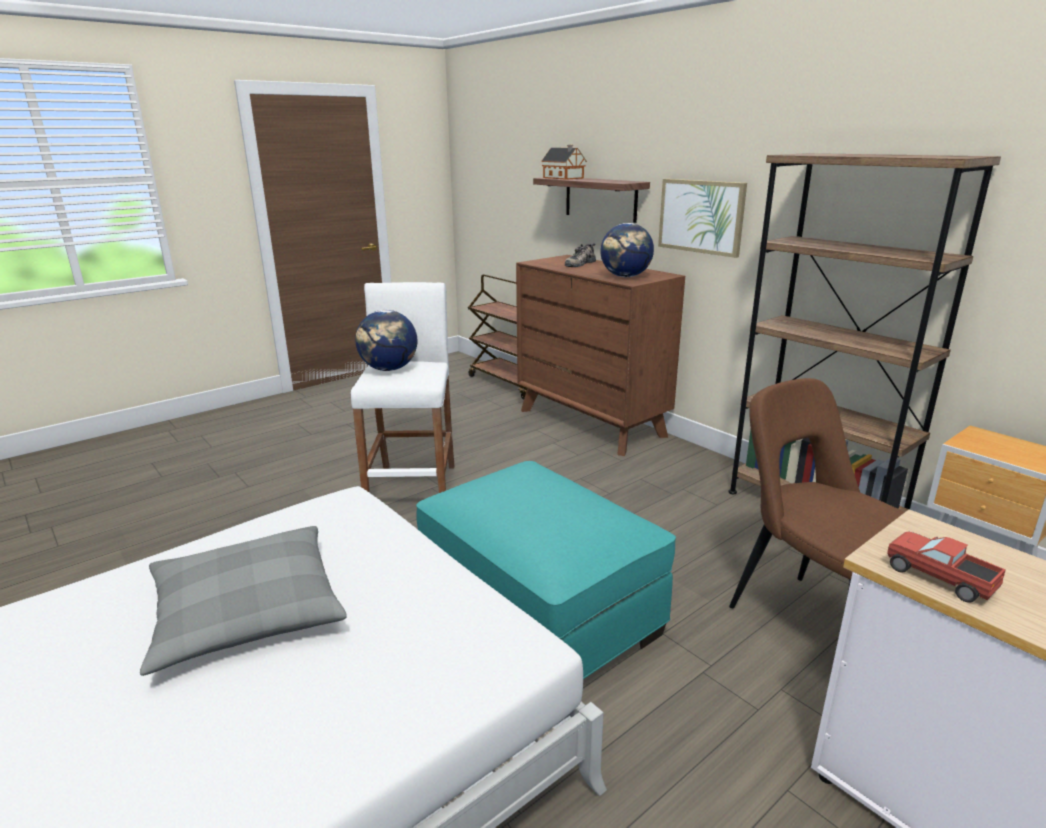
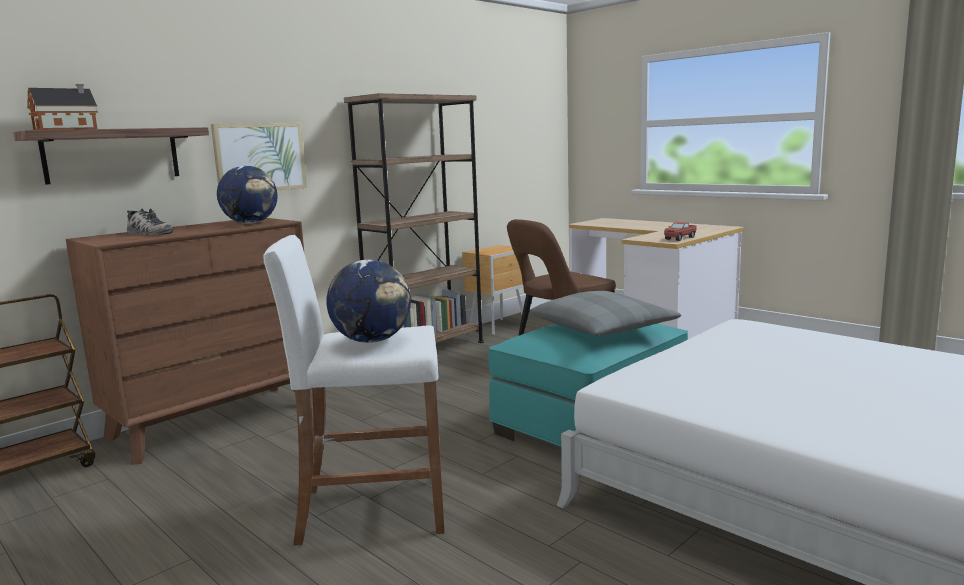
camera: 95 degrees left, 10 degrees down
(247, 611) = (805, 383): grey pillow -> grey pillow (603, 329)

